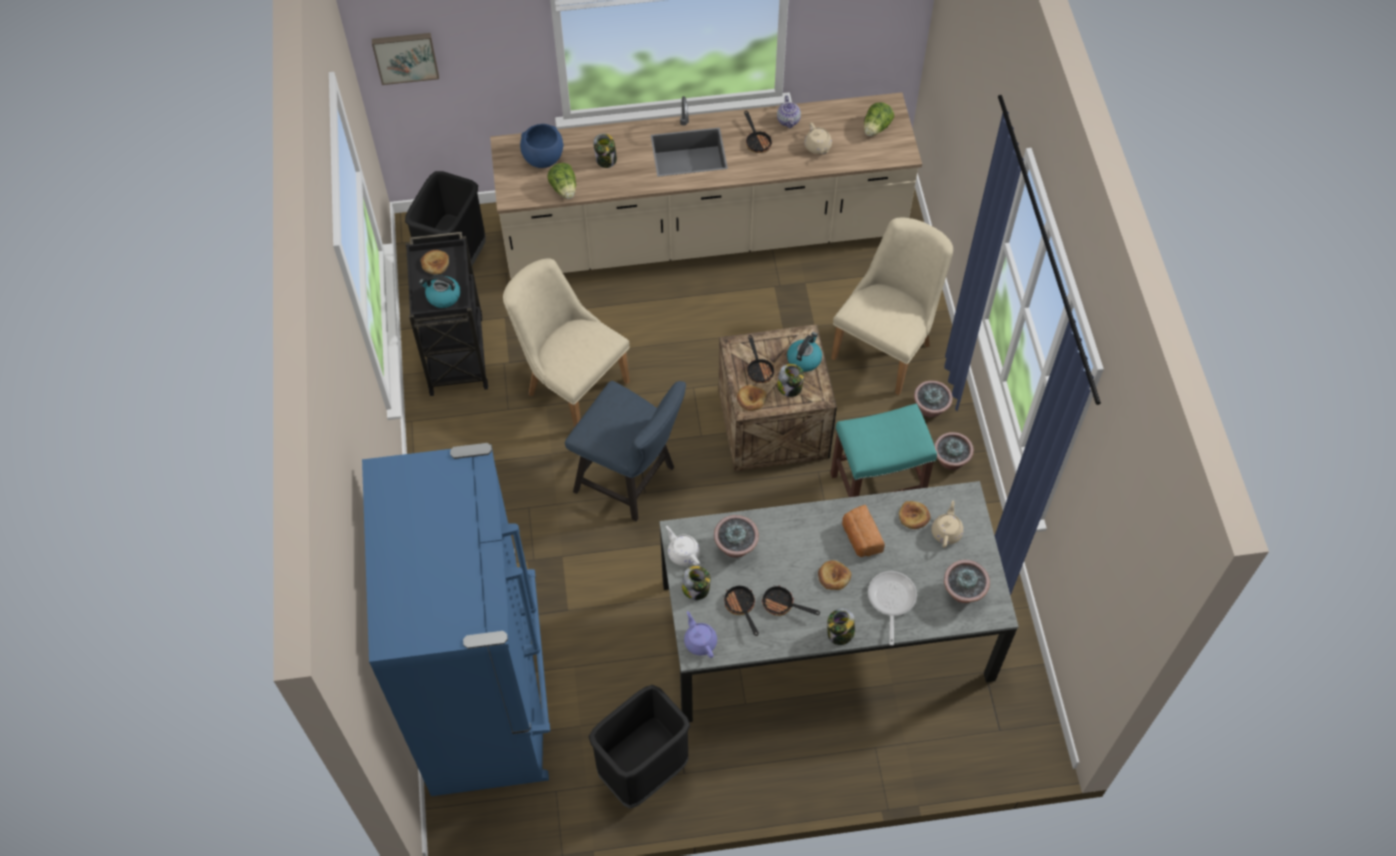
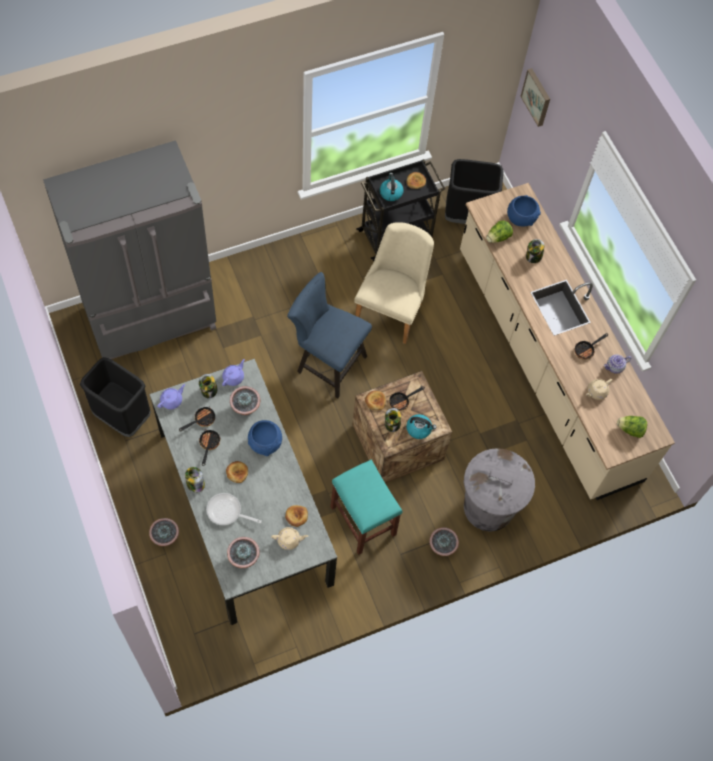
camera: 70 degrees right, 5 degrees up
(488, 701) = (152, 319): blue fridge -> grey fridge
(631, 481) = (327, 363): blue chair -> blue chair turned 105 degrees clockwise
(683, 553) = (233, 377): white teapot -> purple teapot
(797, 532) = (265, 443): none -> blue bowl
(860, 538) = (271, 484): bread -> none
(887, 346) = (488, 507): beige chair -> grey trash can
(891, 600) = (227, 512): frying pan -> frying pan turned 150 degrees counterclockwise
(950, 461) = (401, 568): potted plant -> potted plant (165, 537)

